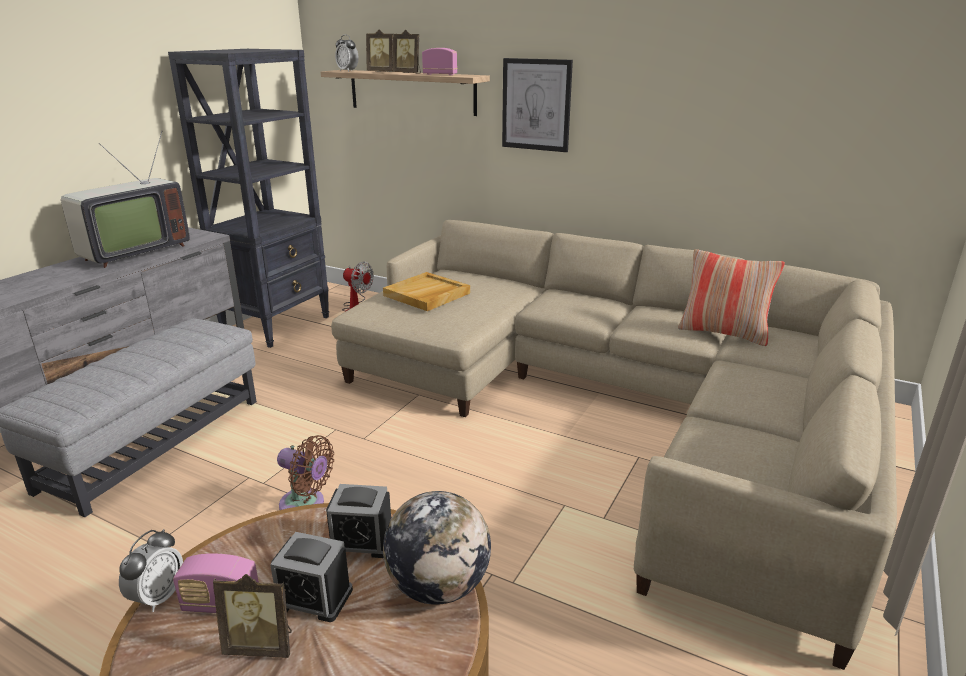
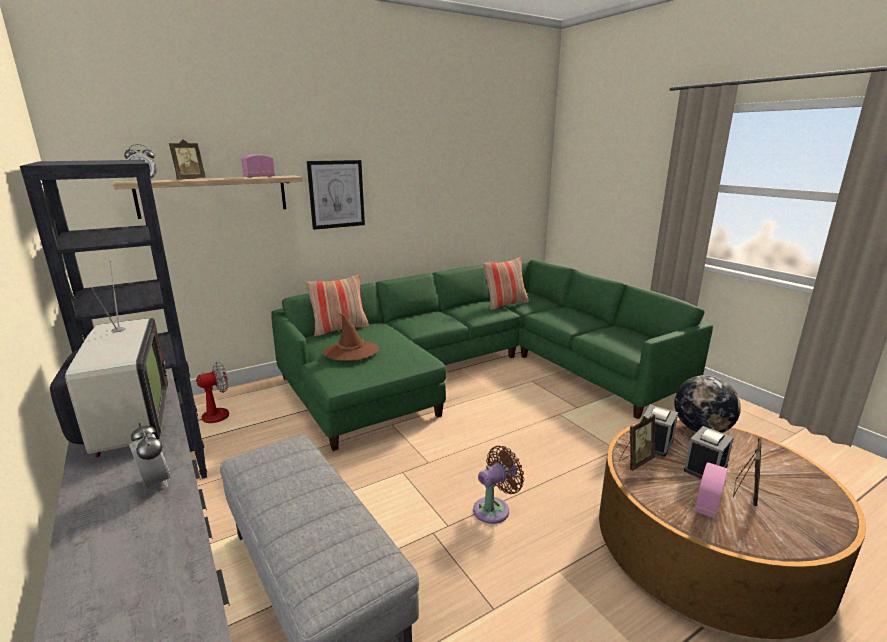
camera: 60 degrees left, 5 degrees down
(158, 597) = (697, 529): alarm clock -> alarm clock (155, 483)
(408, 73) = (225, 178): picture frame -> picture frame (635, 461)
(427, 295) = (351, 351): beige tray -> brown hat
(482, 274) = (340, 329): none -> pillow
(614, 406) = (477, 369): beige sofa -> green sofa

